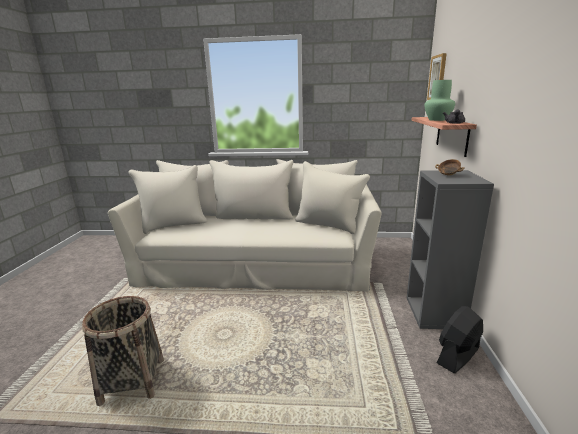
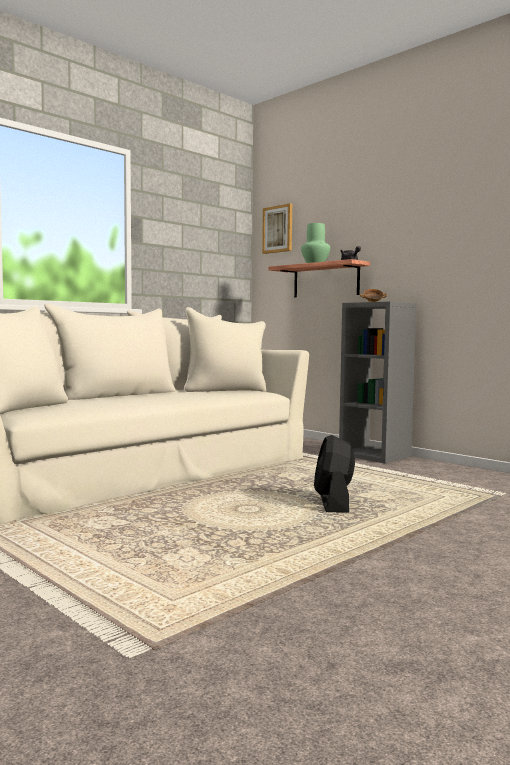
camera: 50 degrees left, 15 degrees down
(133, 380) = (244, 558): basket -> none
(457, 355) = (433, 466): black fan -> black fan (333, 503)

